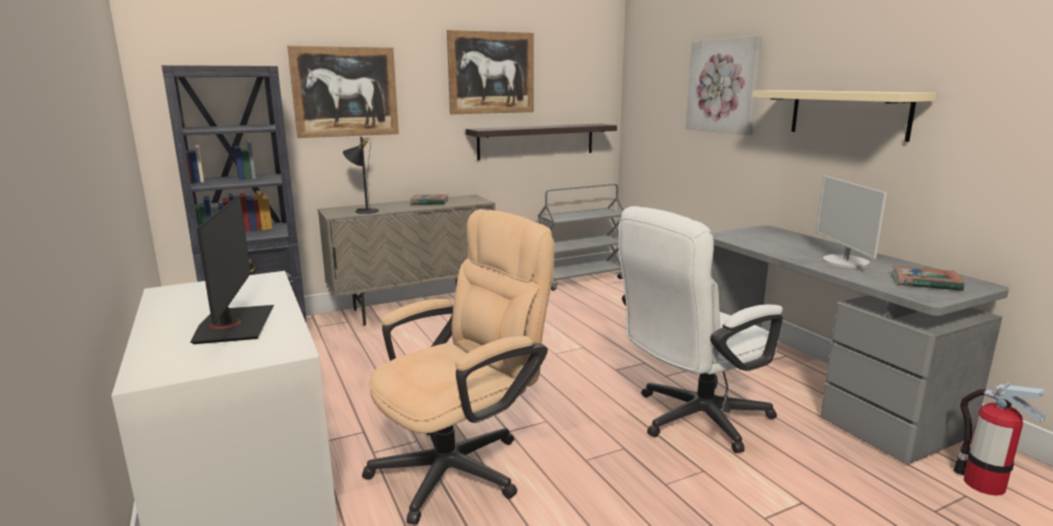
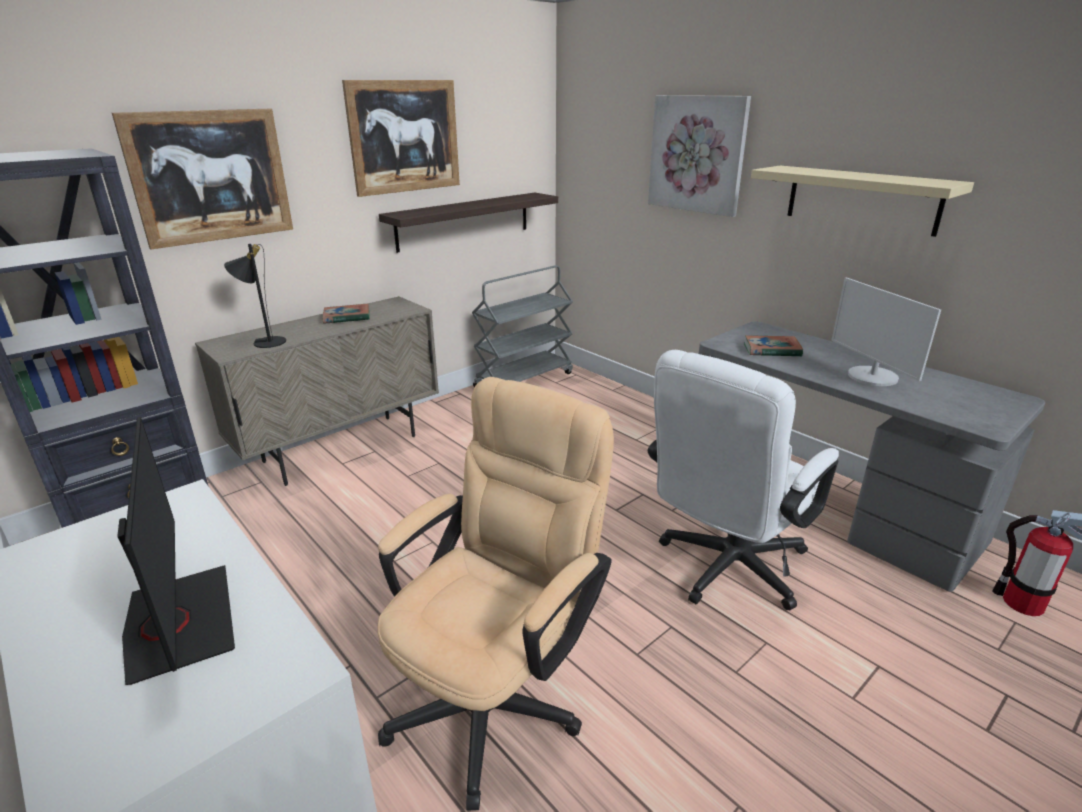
camera: 15 degrees left, 10 degrees up
(925, 283) = (968, 402): book -> book (771, 350)

